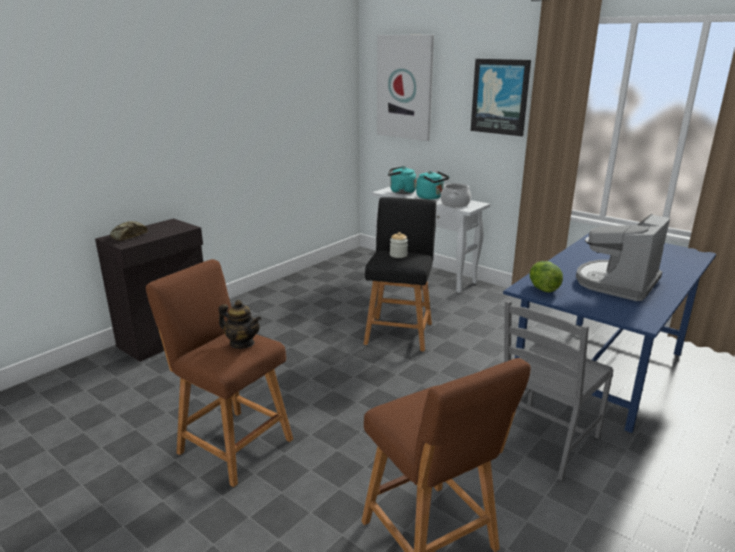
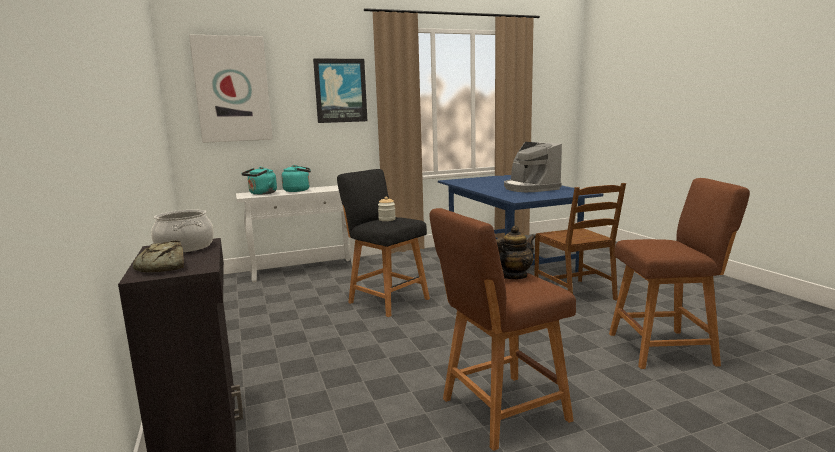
camera: 60 degrees left, 10 degrees down
(455, 204) = (330, 188): cooking pot -> cooking pot (184, 247)
(543, 288) = (522, 197): lettuce -> none
(544, 440) = (575, 293): grey chair -> brown chair

